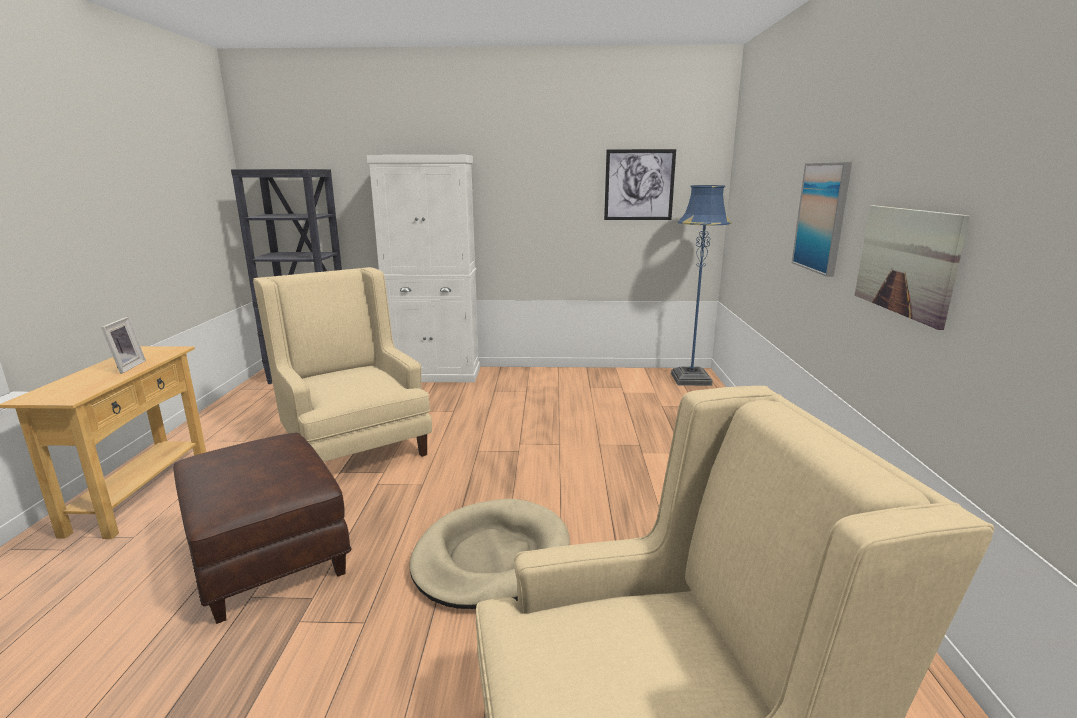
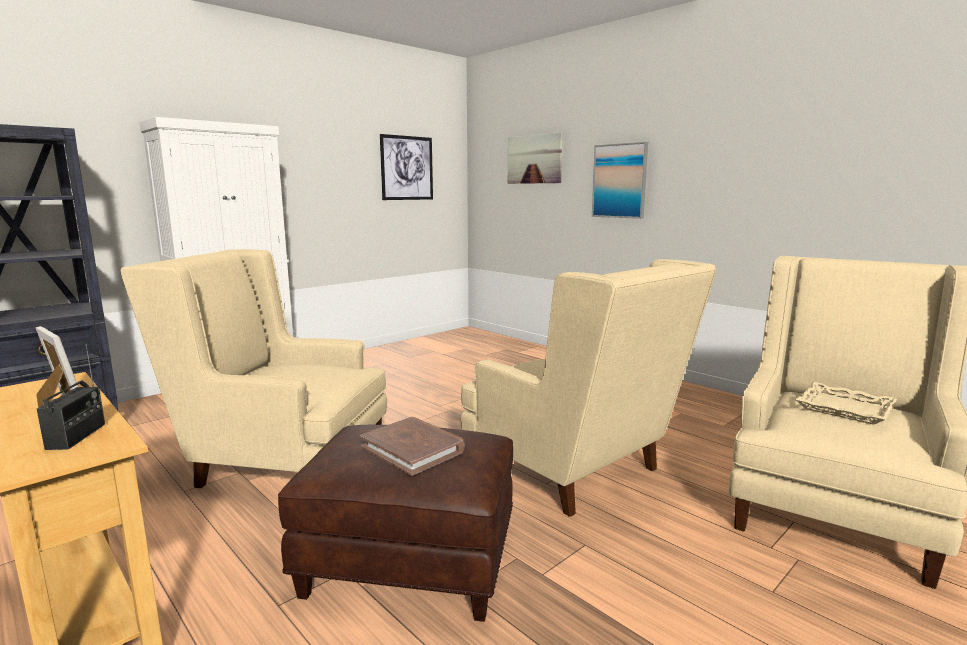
camera: 45 degrees left, 5 degrees down
(80, 388) = (76, 436): none -> radio
(247, 467) = (413, 449): none -> brown book
(491, 557) = (574, 470): beige dog bed -> beige armchair
(634, 651) = (844, 409): none -> beige tray
(691, 379) = (470, 335): blue floor lamp -> none
(906, 261) = (720, 197): picture -> picture (534, 159)

